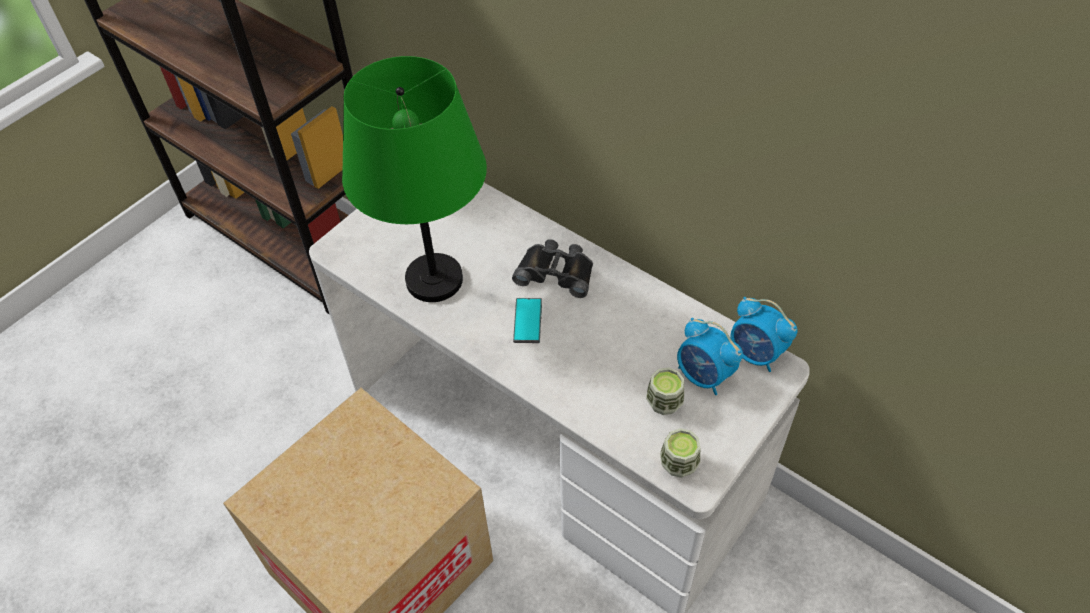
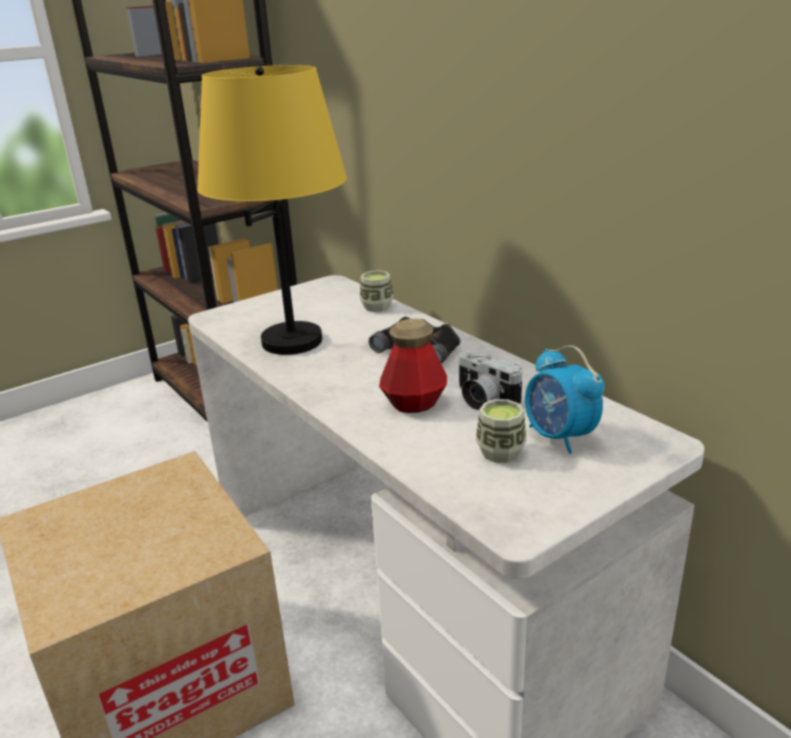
camera: 15 degrees right, 25 degrees down
(434, 279) = (292, 341): green table lamp -> yellow table lamp
(528, 321) = (371, 375): phone -> none
(578, 353) = (414, 403): none -> bottle
(632, 338) = (483, 399): none -> camera
(678, 463) = (498, 507): cup -> cup (377, 307)
(755, 354) = (633, 427): alarm clock -> none

